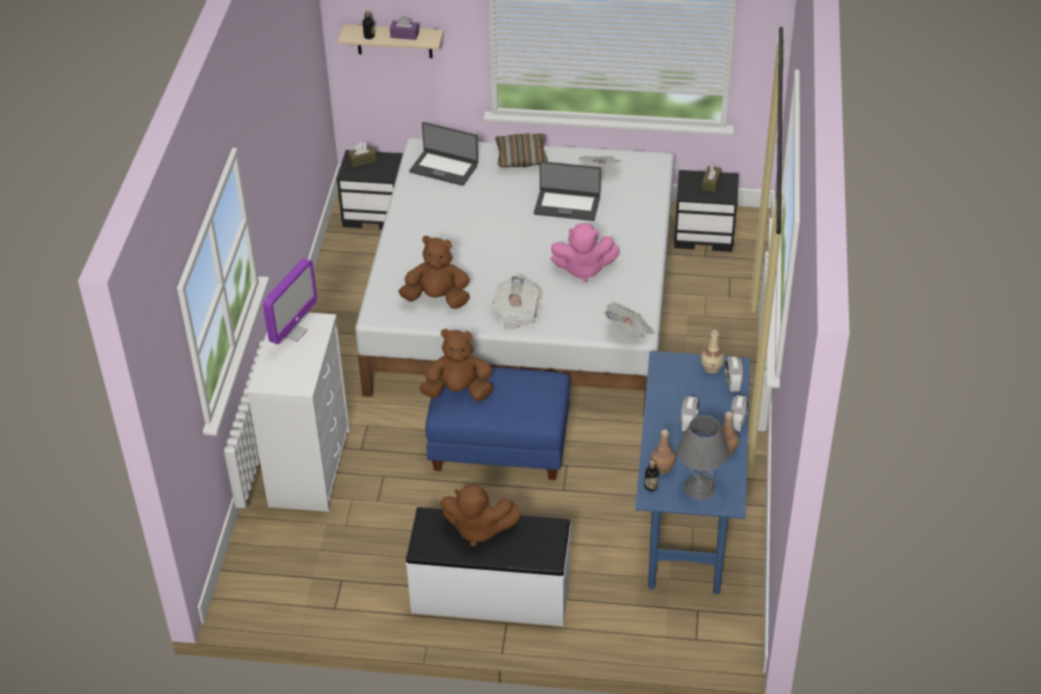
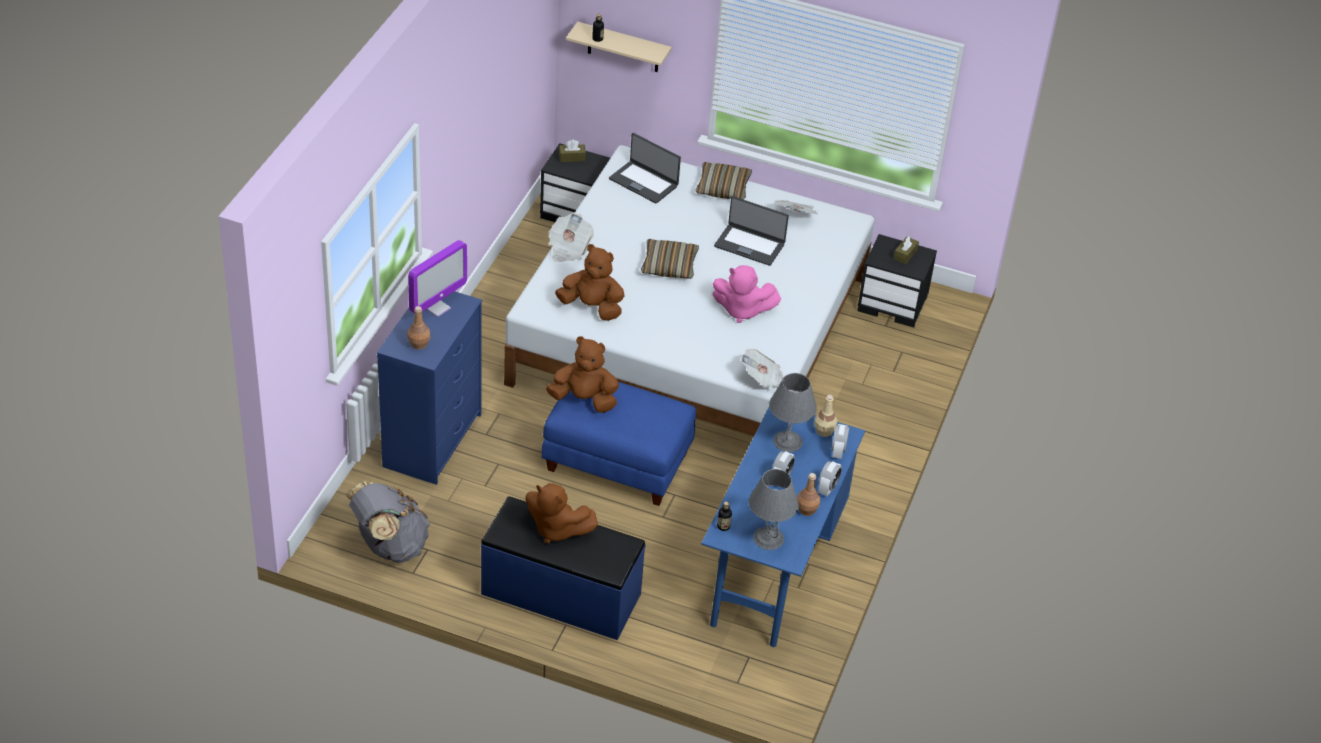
camera: 10 degrees right, 0 degrees up
(301, 586) = (389, 546): none -> grey backpack
(309, 467) = (432, 439): white dresser -> blue dresser
(404, 35) = (632, 44): purple tissue box -> none
(491, 593) = (560, 595): white bench -> blue bench
(497, 242) = (669, 265): none -> pillow
(516, 313) = (662, 338): newspaper -> newspaper (568, 248)
(663, 467) = (741, 512): brown bottle -> brown bottle (419, 344)
(680, 386) = (787, 441): none -> grey table lamp

